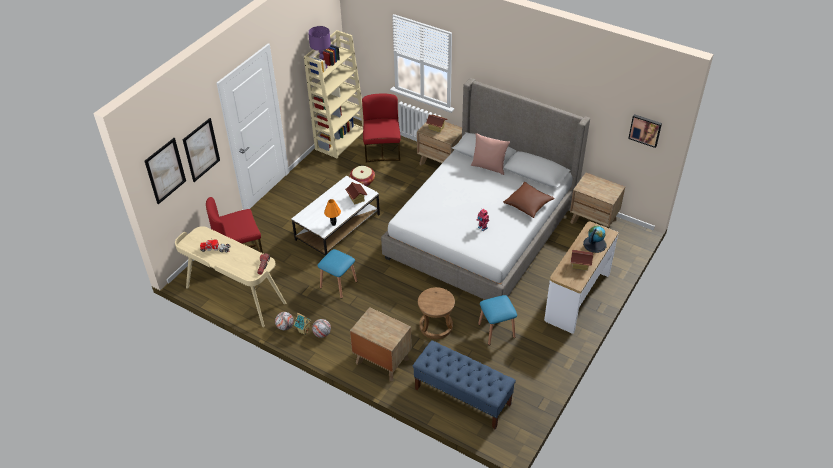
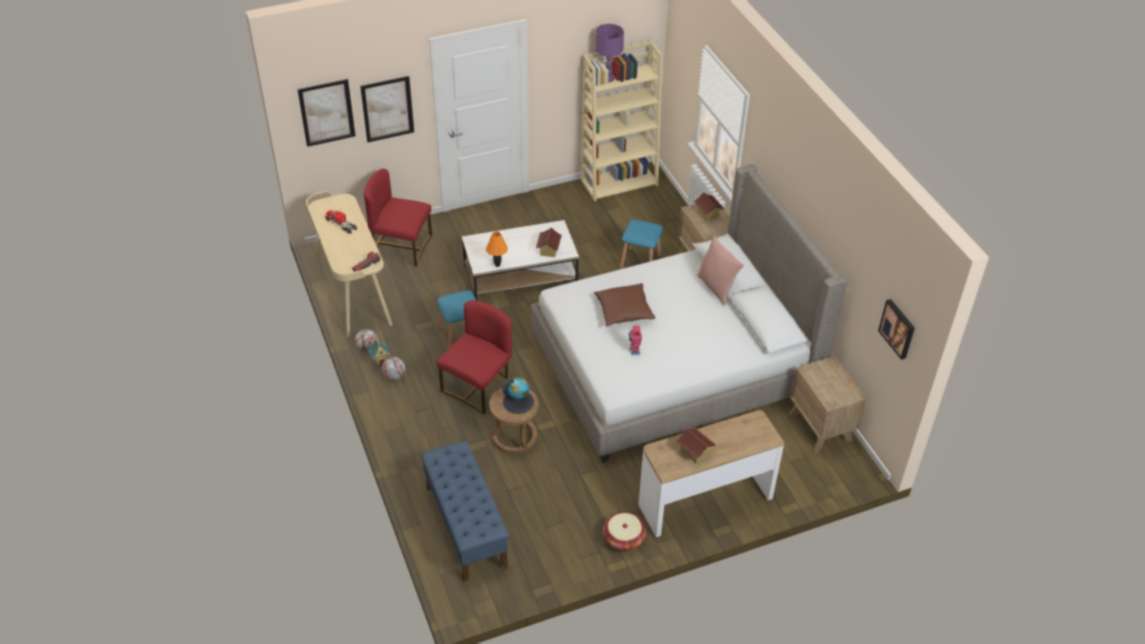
camera: 35 degrees right, 0 degrees up
(362, 181) = (596, 240): basket -> basket (623, 538)
(382, 150) = (653, 216): red chair -> red chair (478, 386)
(382, 360) = (424, 439): brown nightstand -> none
(496, 330) = (574, 481): blue stool -> blue stool (640, 262)
(528, 204) = (716, 354): brown pillow -> brown pillow (624, 311)
(594, 244) = (738, 439): globe -> globe (518, 401)

